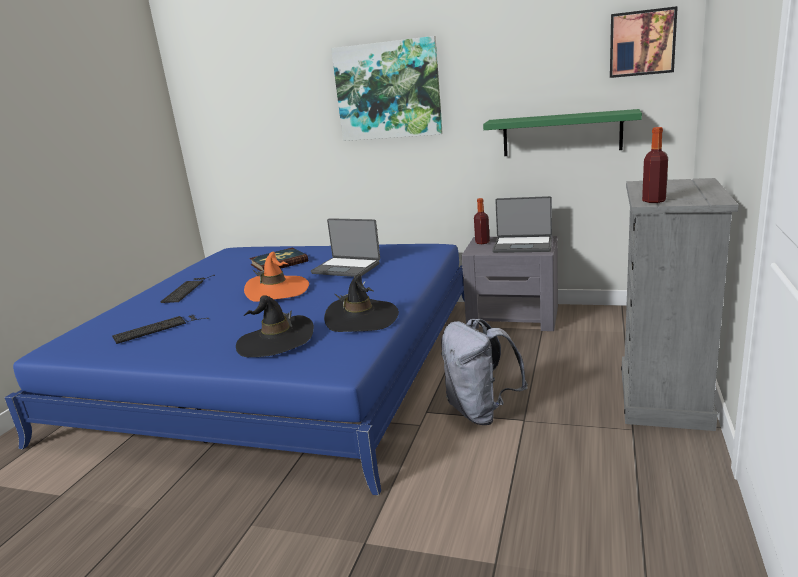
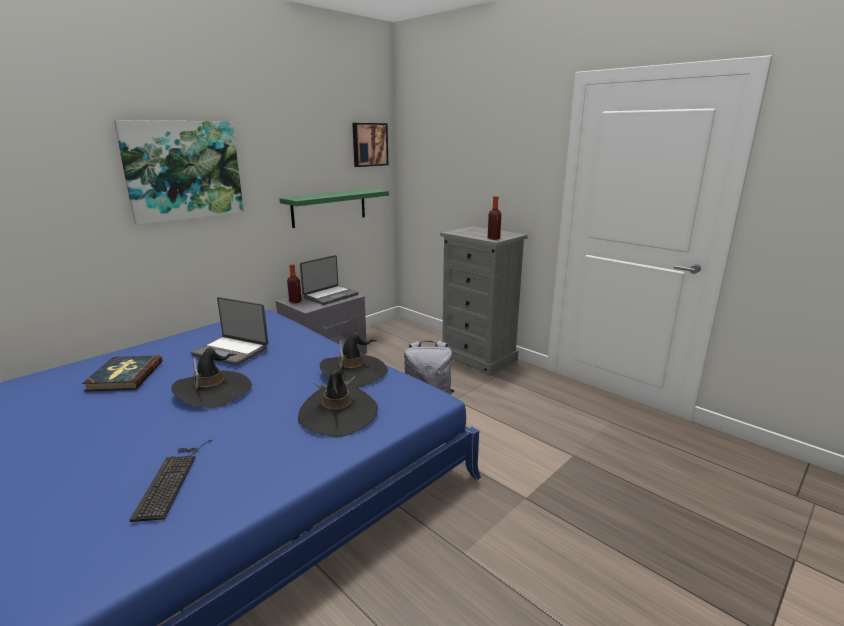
camera: 65 degrees left, 0 degrees up
(187, 289) = (67, 443): keyboard -> none
(277, 290) = (213, 391): orange hat -> black hat
(347, 268) = (231, 351): laptop -> laptop turned 60 degrees clockwise

